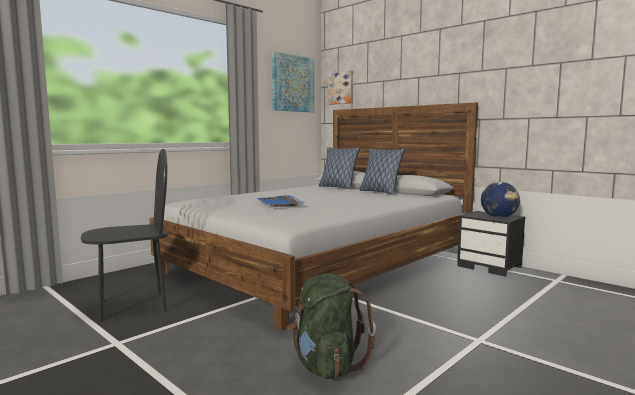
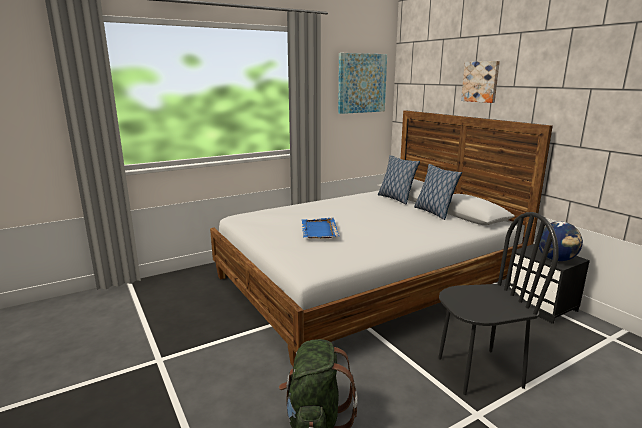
camera: 15 degrees right, 10 degrees up
(132, 305) = (185, 315): black chair -> black chair (479, 371)
(341, 88) = (413, 87): picture -> picture (481, 81)

